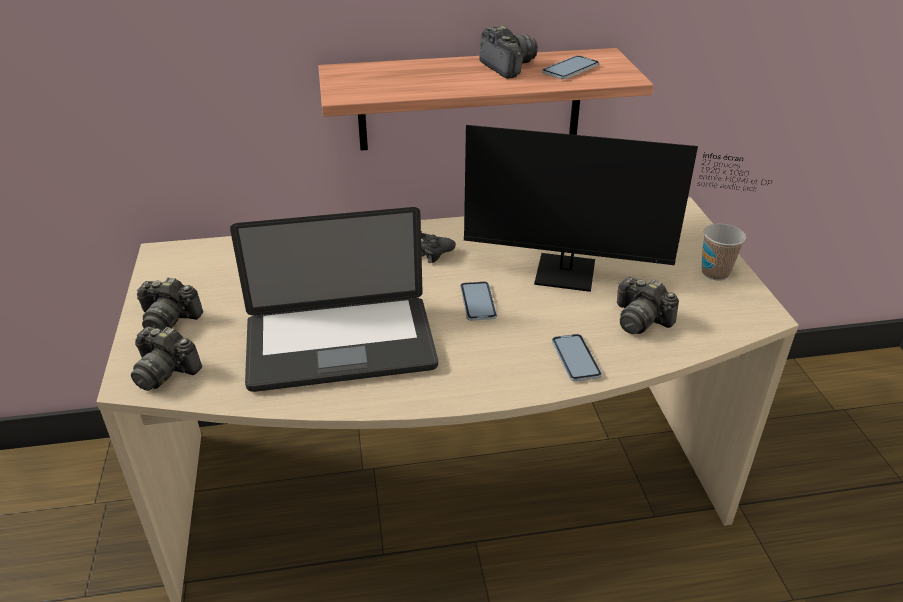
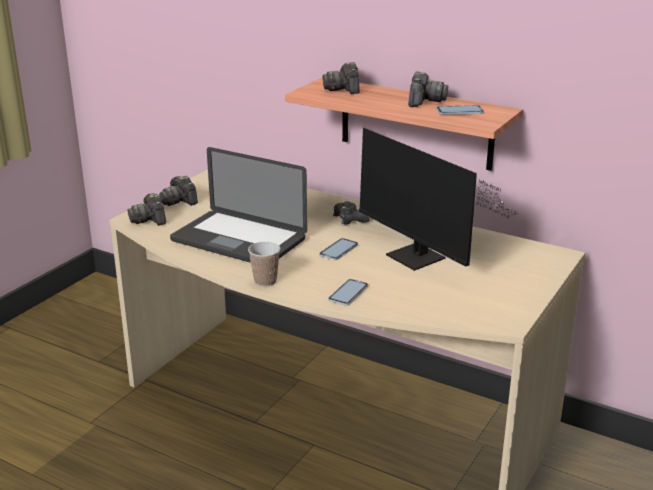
camera: 40 degrees right, 10 degrees down
(640, 320) = (419, 293): camera -> camera (343, 89)
(715, 273) = (517, 293): cup -> cup (265, 281)

